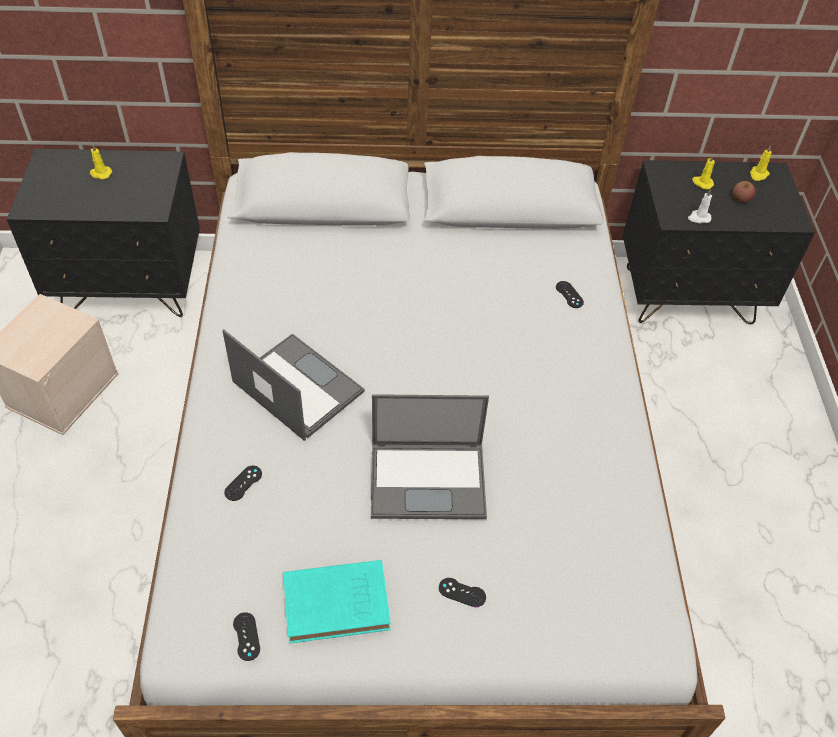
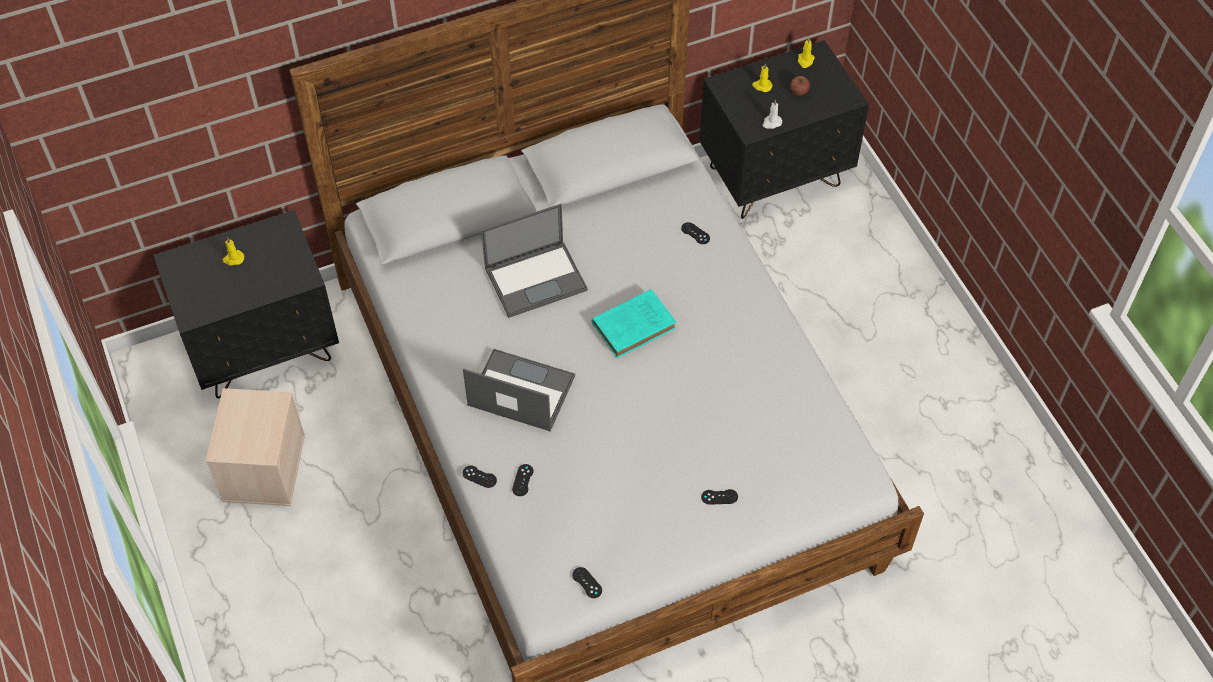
camera: 20 degrees left, 5 degrees up
(199, 461) = (479, 477): none -> black game controller
(339, 603) = (639, 536): turquoise book -> turquoise book (635, 325)
(429, 479) = (658, 425): laptop -> laptop (536, 278)

